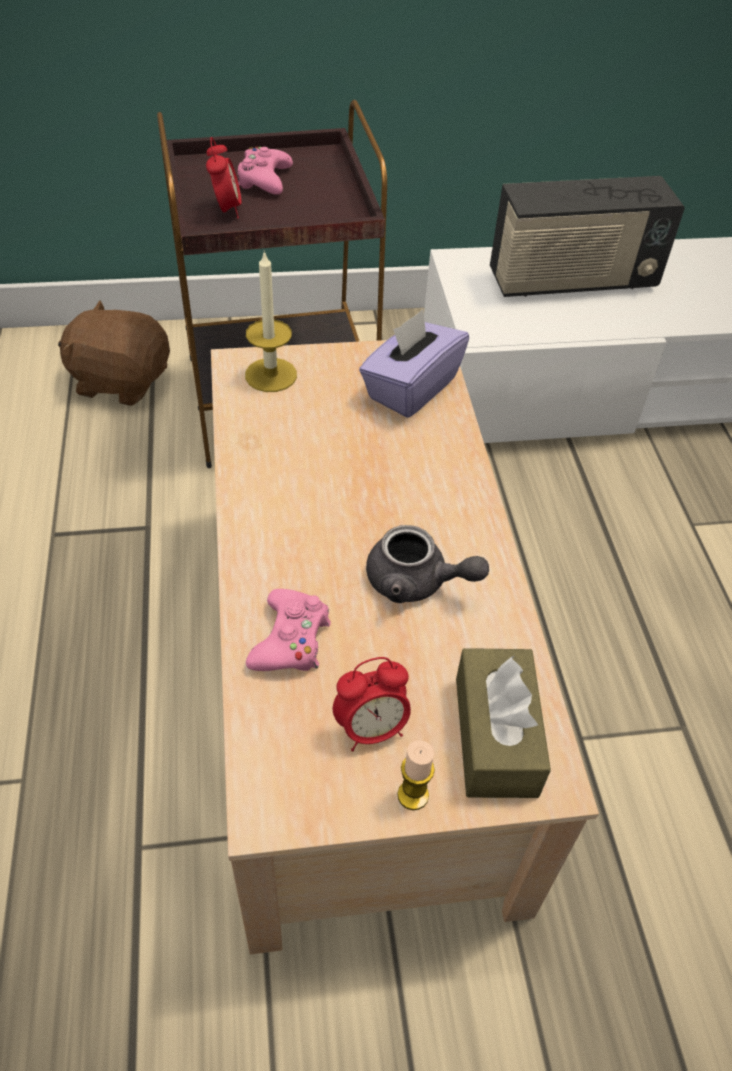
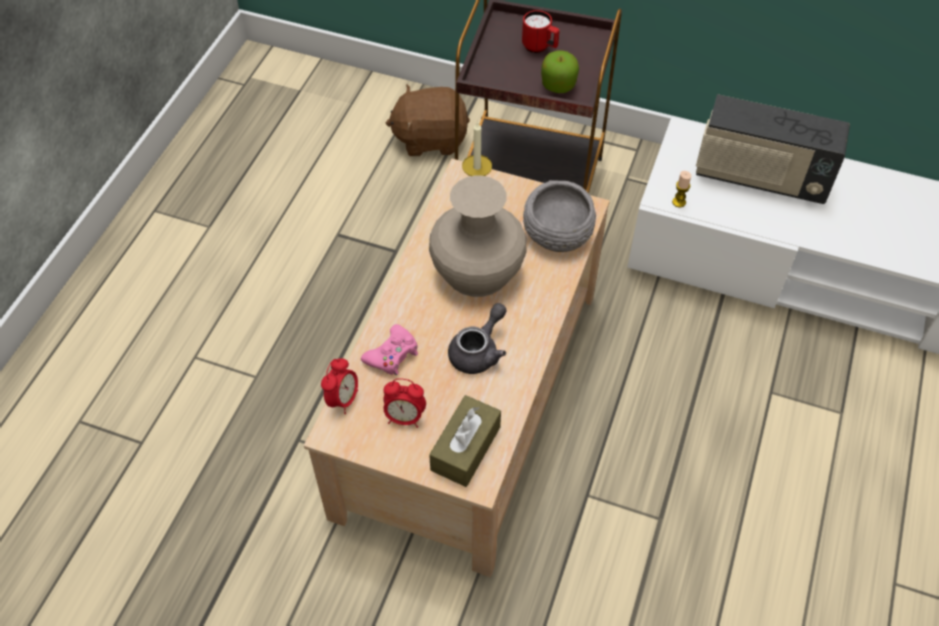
camera: 30 degrees right, 5 degrees up
(121, 381) = (430, 138): brown plush toy -> brown plush toy turned 45 degrees counterclockwise
(226, 210) = (500, 66): alarm clock -> alarm clock (343, 399)
(264, 180) = (540, 48): pink game controller -> red mug
(317, 211) = (558, 84): none -> apple
(340, 475) = (477, 270): none -> beige vase
(410, 388) = (557, 228): purple tissue box -> grey bowl
(413, 795) = (404, 457): candle -> candle (679, 202)
(416, 582) = (479, 351): grey teapot -> grey teapot turned 105 degrees counterclockwise

